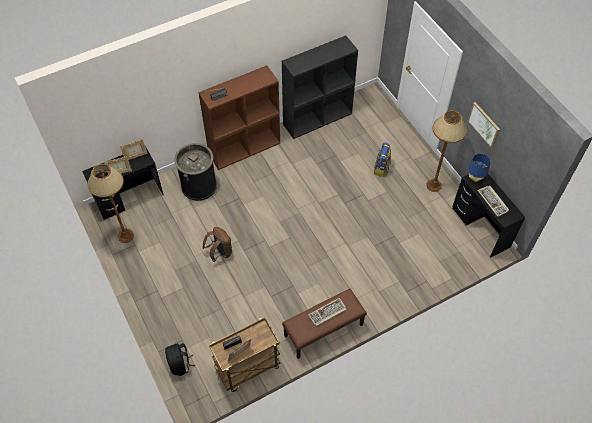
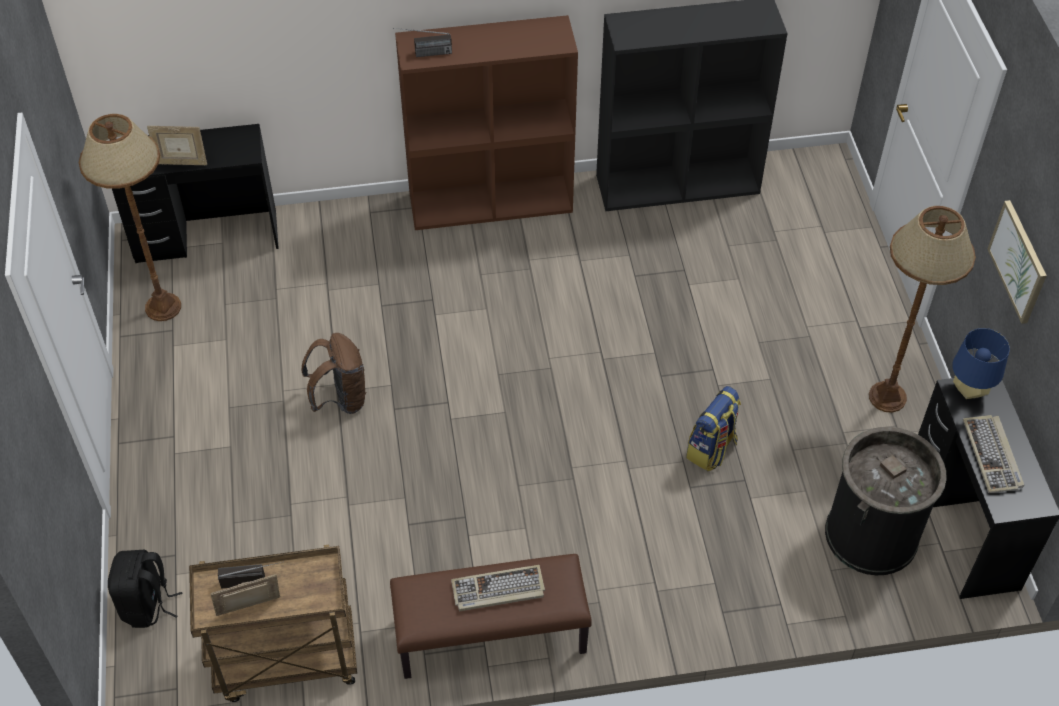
camera: 20 degrees right, 5 degrees down
(135, 156) = (229, 139): picture frame -> none
(199, 185) = (360, 250): black trash can -> black trash can (871, 534)
(381, 168) = (779, 326): backpack -> backpack (711, 450)

